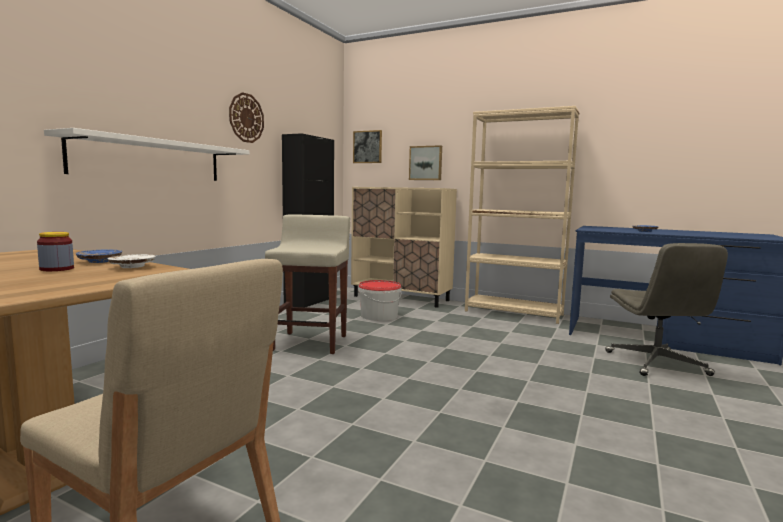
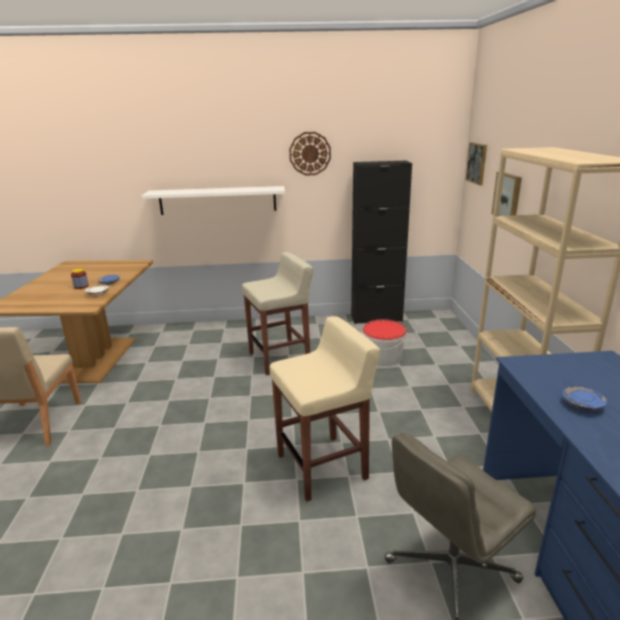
camera: 60 degrees right, 15 degrees up
(401, 298) = (458, 346): beige cabinet -> none
(518, 368) = (323, 466): none -> beige stool

